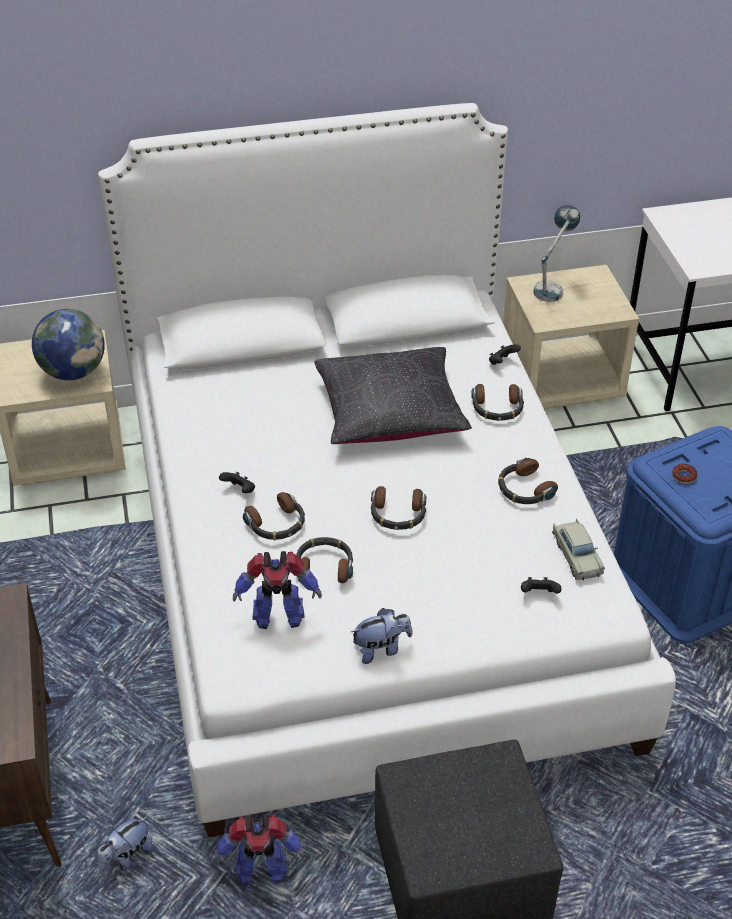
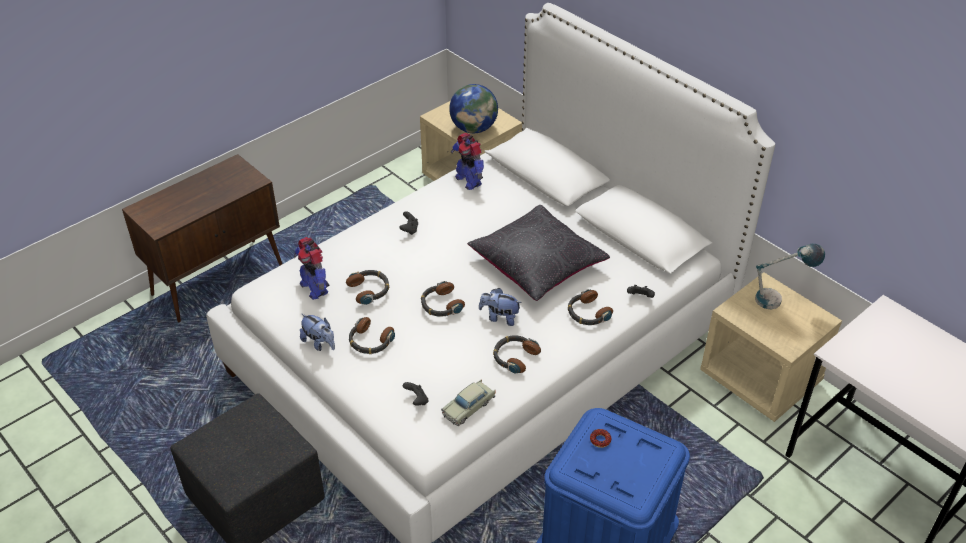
camera: 60 degrees right, 0 degrees up
(126, 857) = (198, 345): plush toy -> plush toy (499, 317)
(260, 871) = (217, 404): toy robot -> toy robot (468, 180)
(276, 524) = (391, 256): headphones -> headphones (370, 341)

